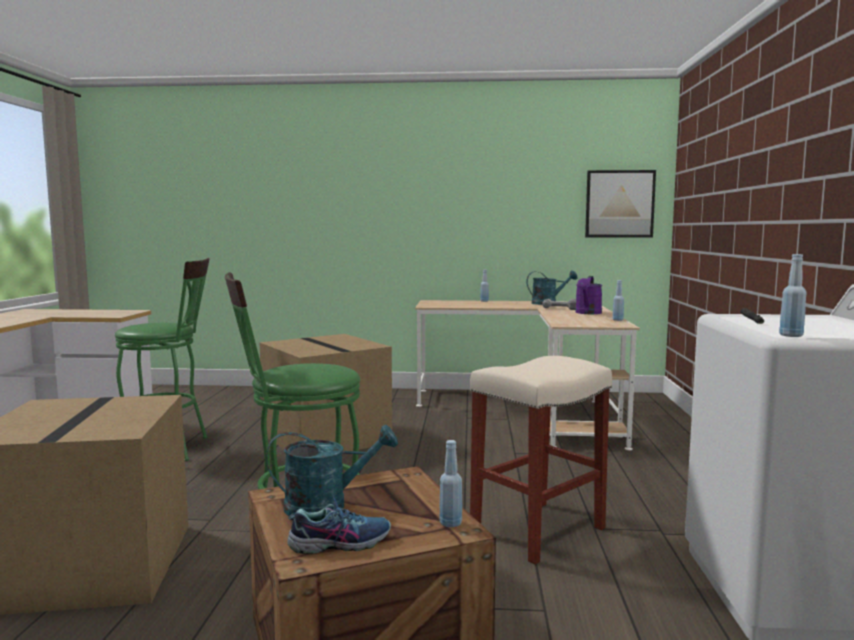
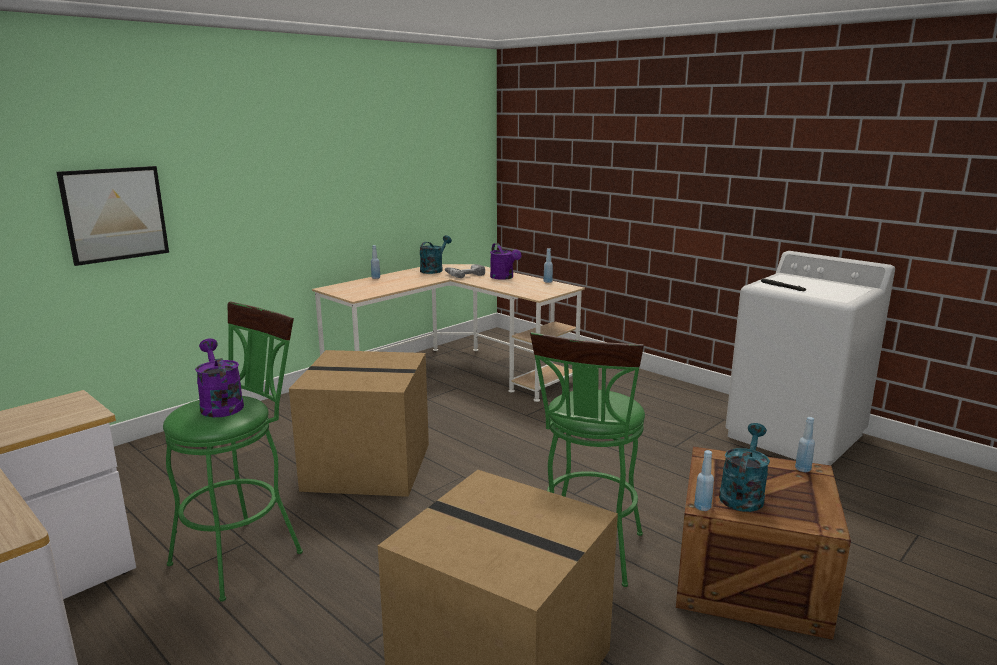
camera: 50 degrees left, 10 degrees up
(161, 324) = (220, 405): none -> purple watering can
(340, 542) = (808, 507): shoe -> none
(537, 531) = (659, 464): beige stool -> none
(619, 204) = (463, 166): picture -> picture (115, 214)
(791, 335) = (846, 299): blue bottle -> blue bottle (702, 507)

